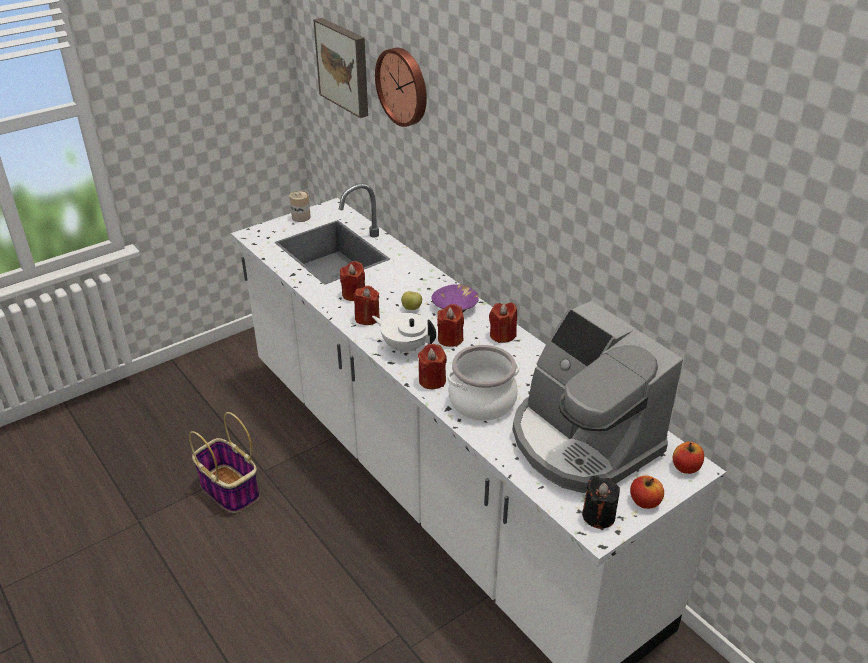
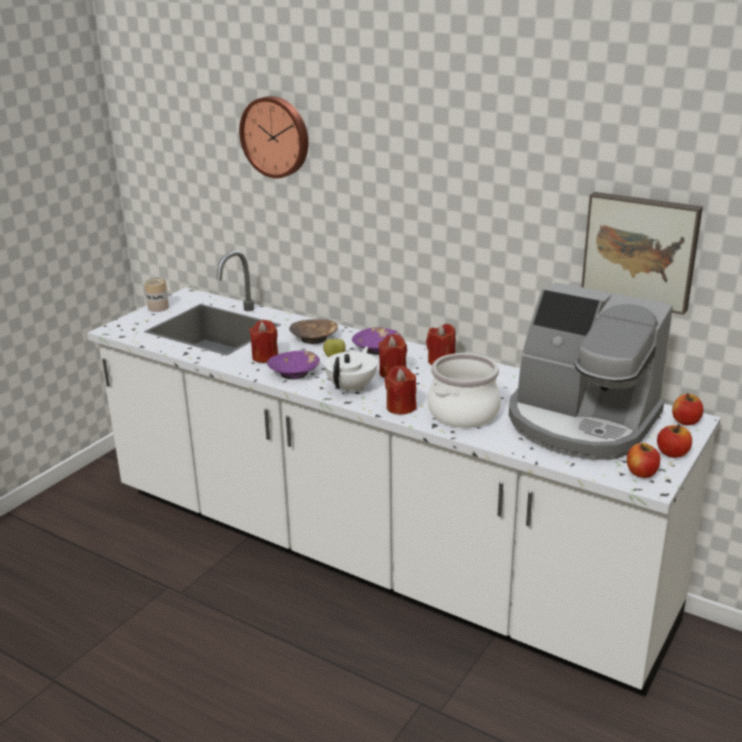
camera: 20 degrees left, 10 degrees down
(228, 489) = (148, 620): basket -> none
(344, 66) = (190, 136): picture -> picture (640, 250)
(367, 318) = (294, 373): red candle -> purple bowl
(405, 347) = (352, 387): white teapot -> white teapot turned 105 degrees clockwise
(408, 282) = (314, 338): none -> brown bowl
(598, 516) = (641, 473): black candle -> apple

